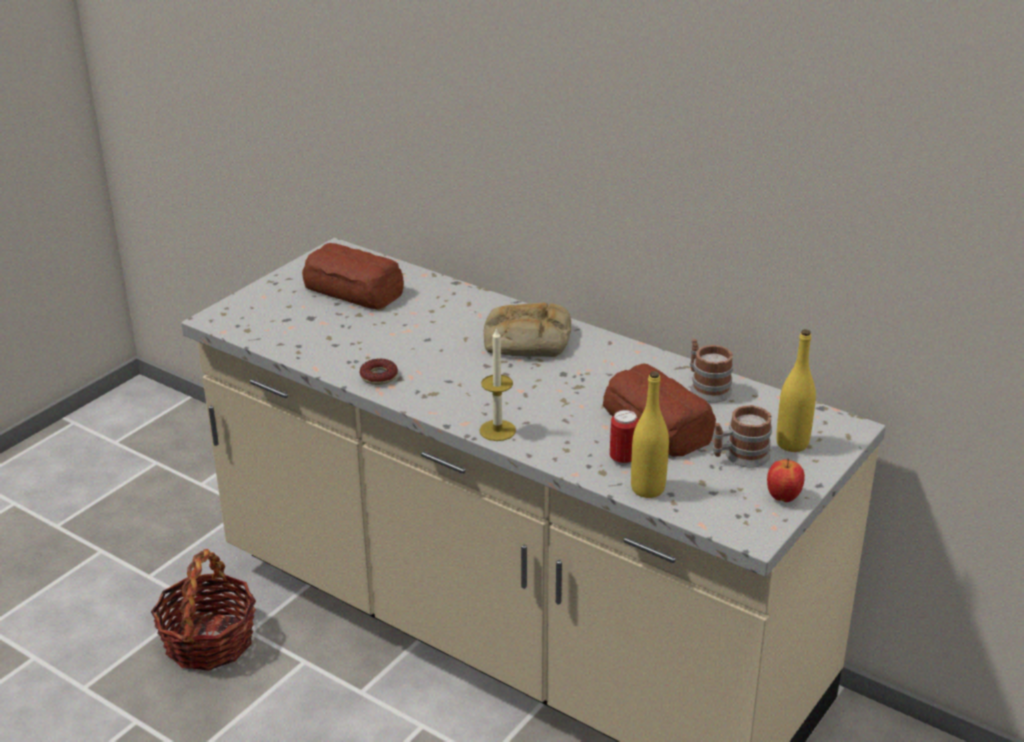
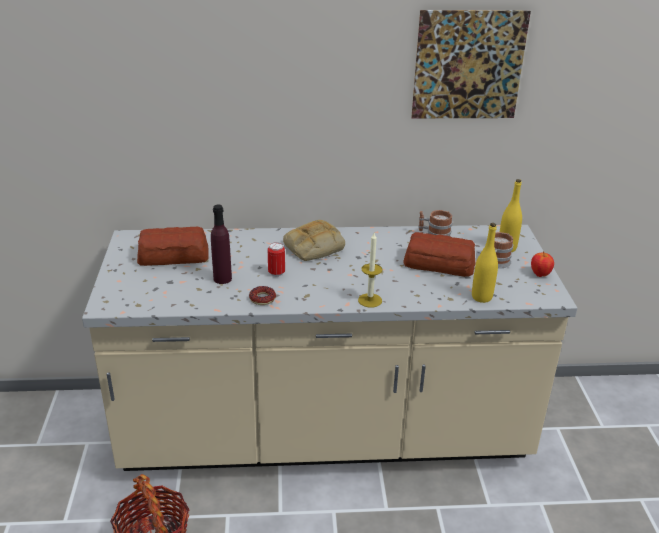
camera: 40 degrees left, 0 degrees up
(368, 336) = (222, 279): none -> purple bottle
(623, 459) = (450, 288): can -> can (276, 273)
(793, 123) = (468, 65): none -> picture

